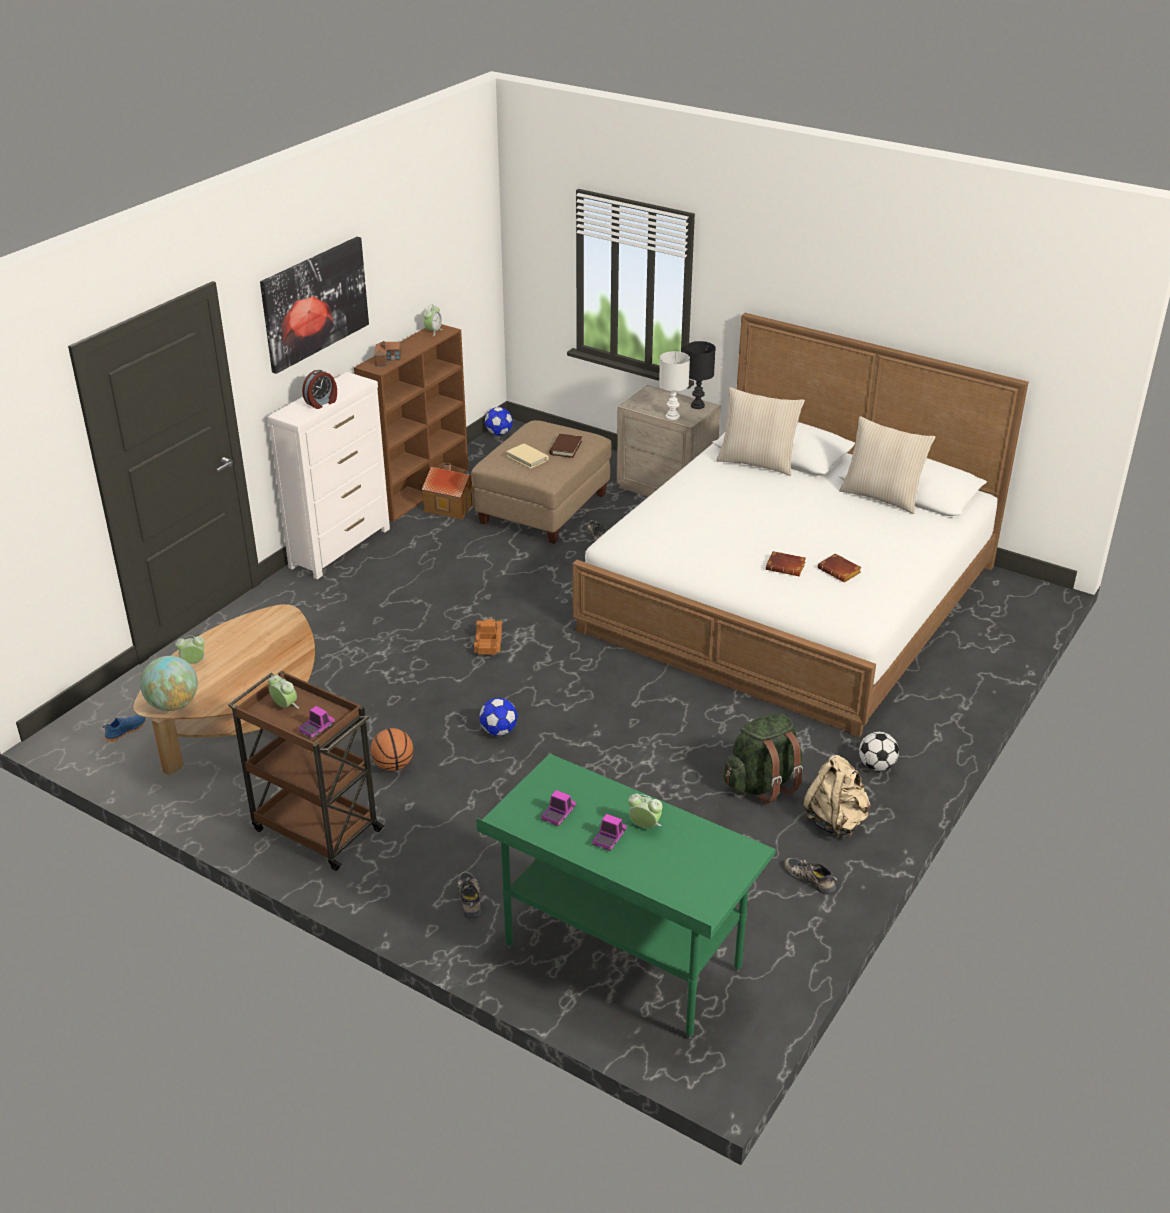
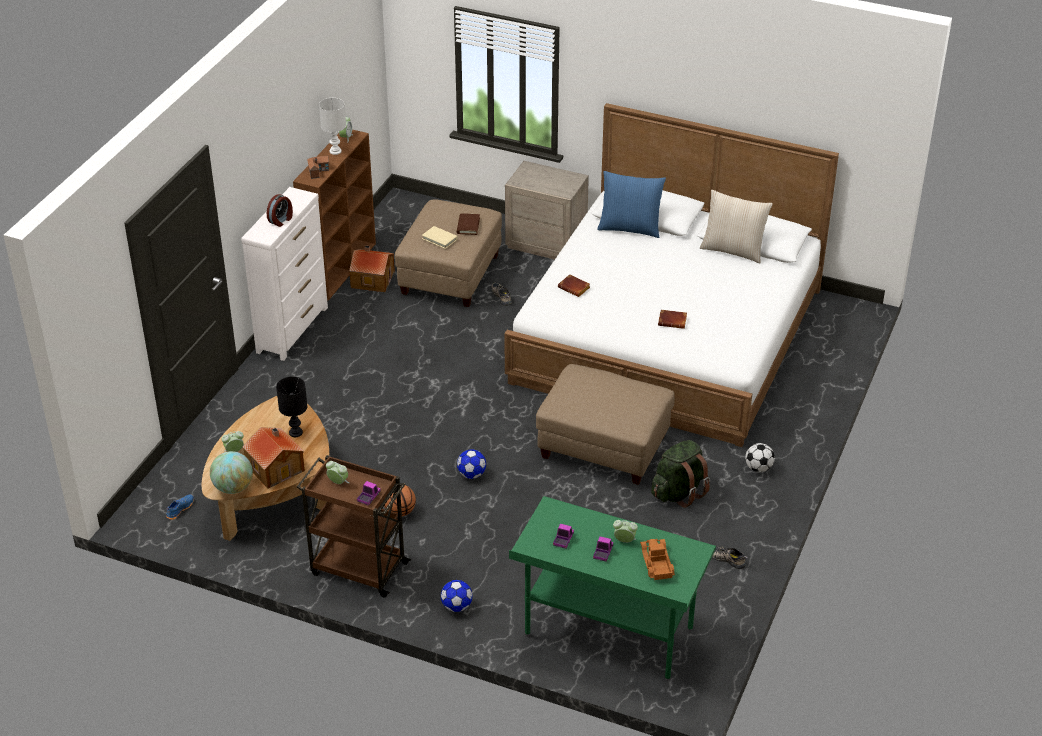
camera: 10 degrees left, 5 degrees up
(236, 686) = (275, 467): none -> toy house
(315, 303) = (267, 139): picture -> none
(470, 898) = (489, 605): shoe -> none
(487, 642) = (440, 401): toy truck -> toy truck (656, 563)
(499, 433) = (391, 204): football -> football (456, 606)
(672, 416) = (552, 191): white table lamp -> white table lamp (335, 151)
(678, 717) = (604, 447): none -> beige ottoman
(697, 406) = (569, 178): black table lamp -> black table lamp (295, 433)
(757, 462) = (630, 228): beige pillow -> blue pillow
(836, 821) = (737, 514): beige backpack -> none
(840, 571) = (714, 321): brown book -> brown book (575, 288)

